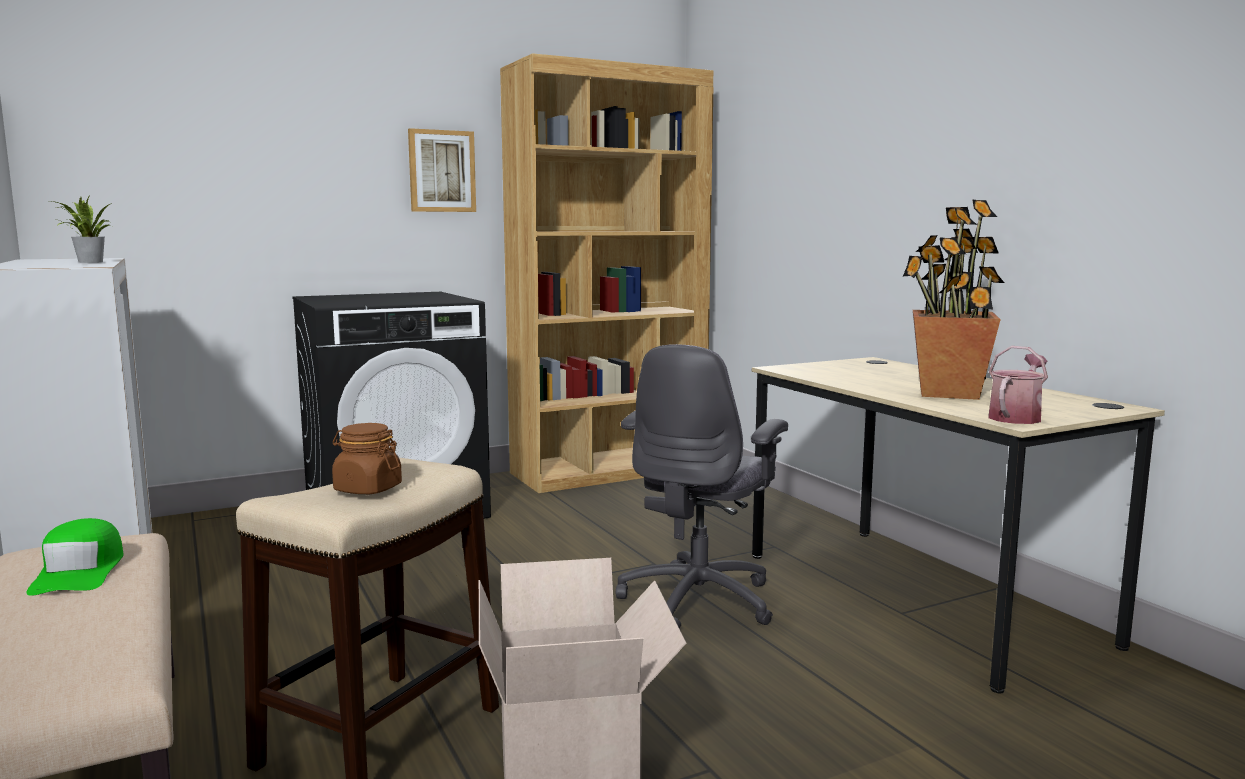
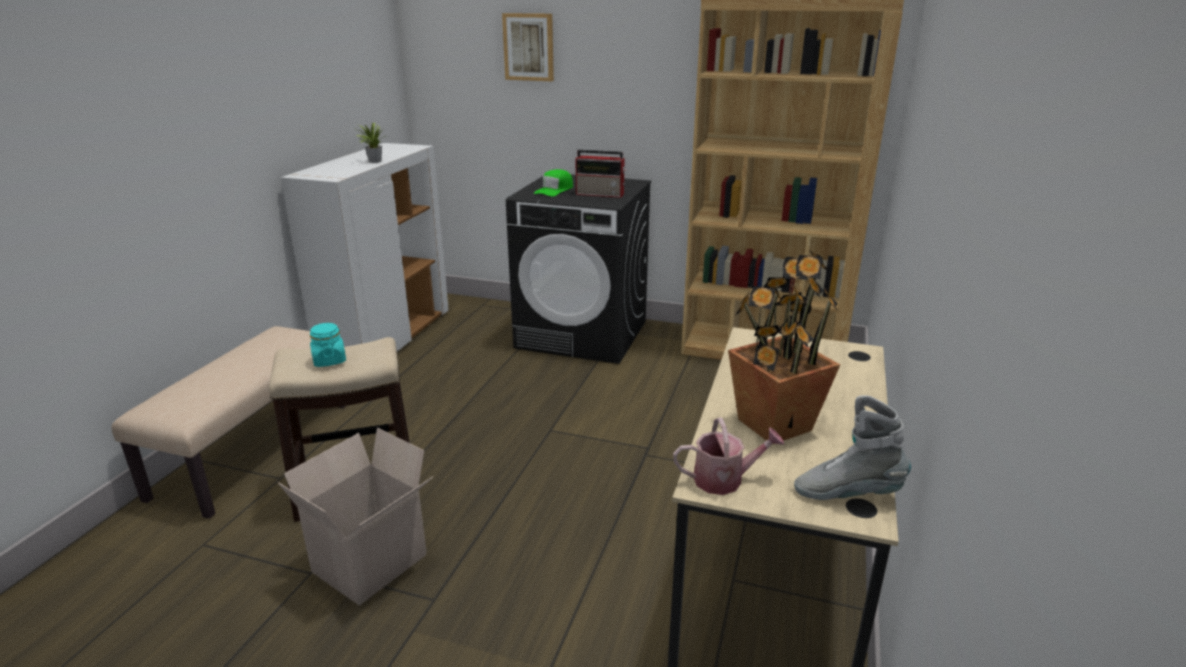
camera: 45 degrees right, 15 degrees up
(80, 572) = (264, 351): green cap -> green cap (554, 190)
(367, 489) = (329, 360): brown jar -> turquoise jar
(423, 298) = (601, 194): none -> radio
(442, 171) = (660, 83): picture -> picture (529, 47)
(700, 600) = (623, 491): grey office chair -> none
(1084, 403) = (847, 493): none -> grey boot

